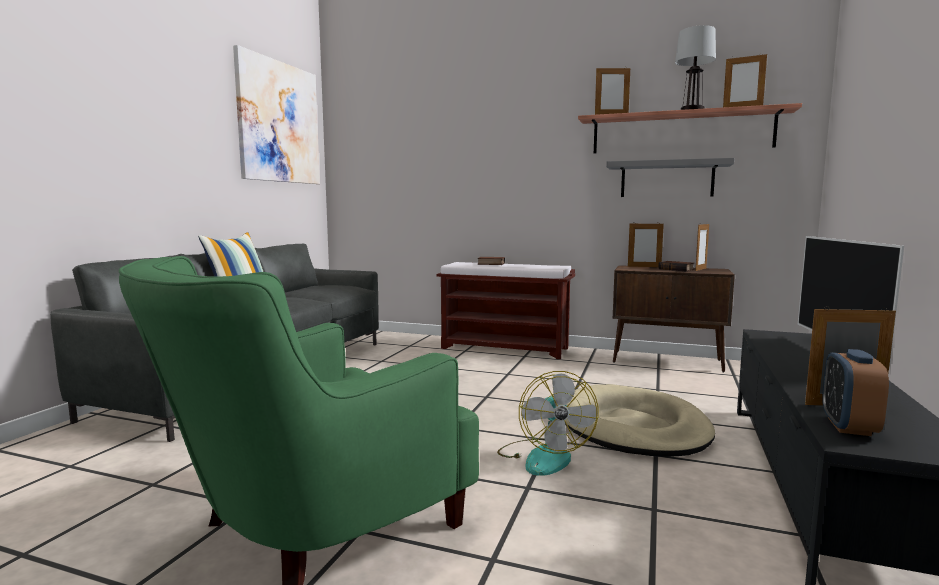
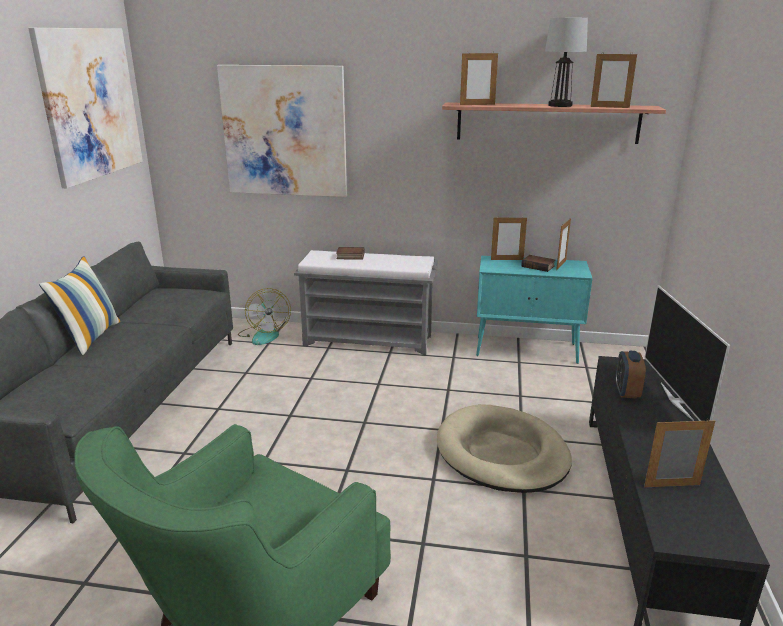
camera: 10 degrees left, 15 degrees up
(439, 155) = (284, 131): none -> picture
(506, 348) = (369, 340): brown bench -> grey bench
(544, 456) = (430, 502): fan -> fan (264, 334)
(666, 179) = (531, 170): grey shelf -> none
(668, 361) = (527, 350): brown cabinet -> turquoise cabinet
(848, 426) = (672, 516): alarm clock -> alarm clock (626, 392)

